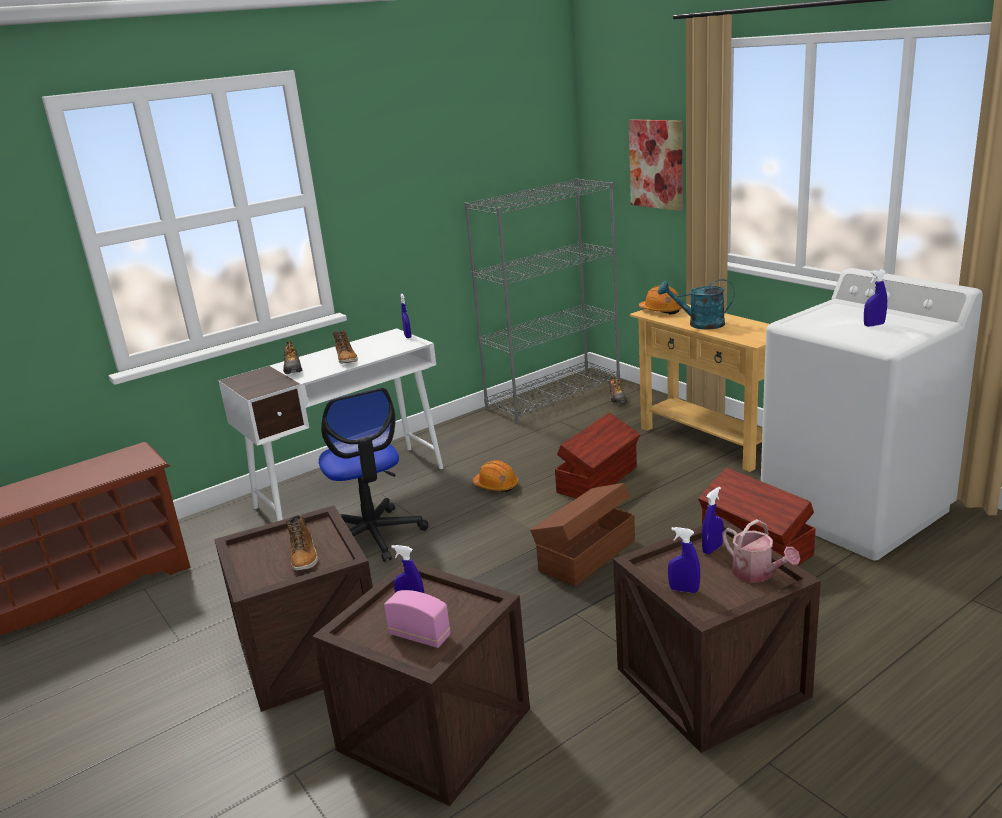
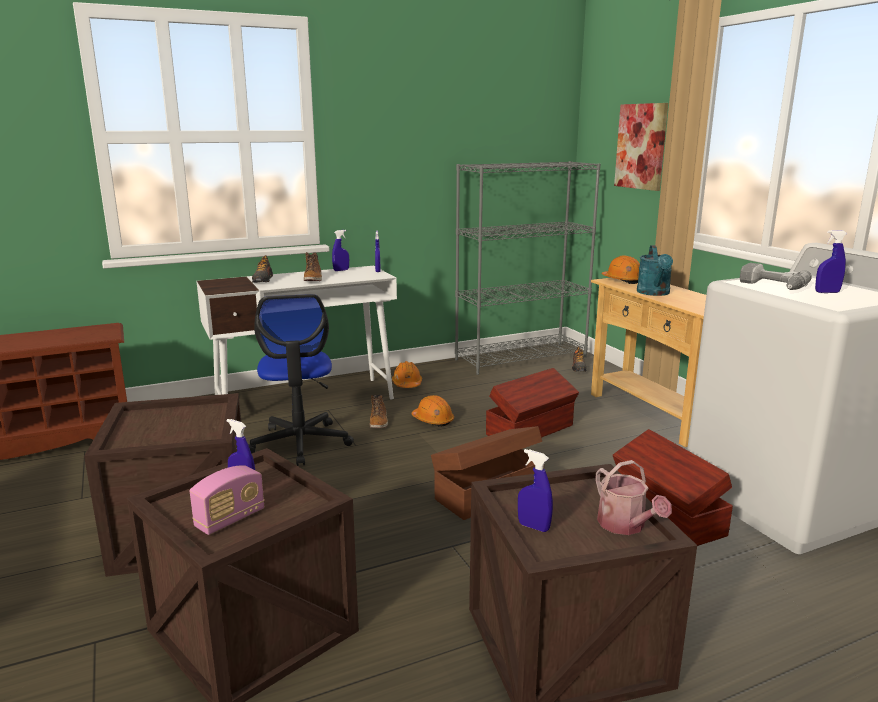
camera: 10 degrees right, 5 degrees down
(304, 556) = (181, 430): boot -> boot (379, 422)
(420, 636) = (230, 519): radio -> radio turned 90 degrees clockwise
(449, 448) = (407, 384): none -> orange hard hat
(699, 324) = (654, 293): turquoise watering can -> turquoise watering can turned 105 degrees counterclockwise
(712, 549) = (586, 492): blue spray bottle -> blue spray bottle (341, 270)
(824, 323) = (771, 286): none -> power drill

